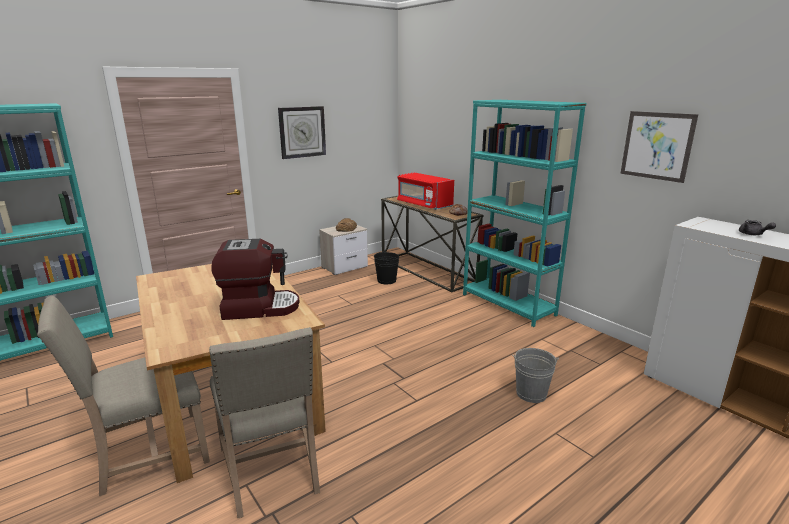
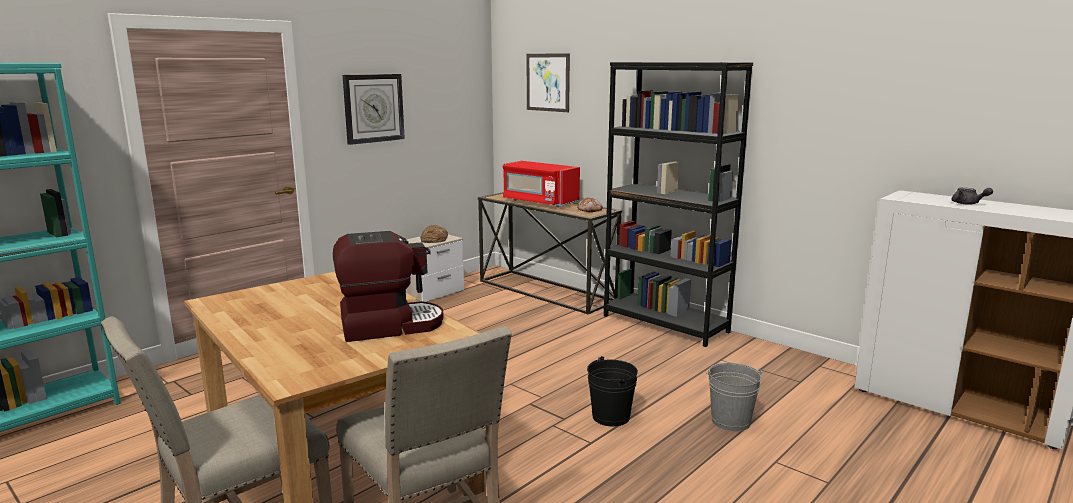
camera: 10 degrees left, 5 degrees down
(386, 280) = (496, 306): black bucket -> black bucket (610, 416)
(508, 304) = (665, 324): turquoise bookcase -> black bookcase
(657, 146) = (843, 110): picture -> picture (548, 82)

